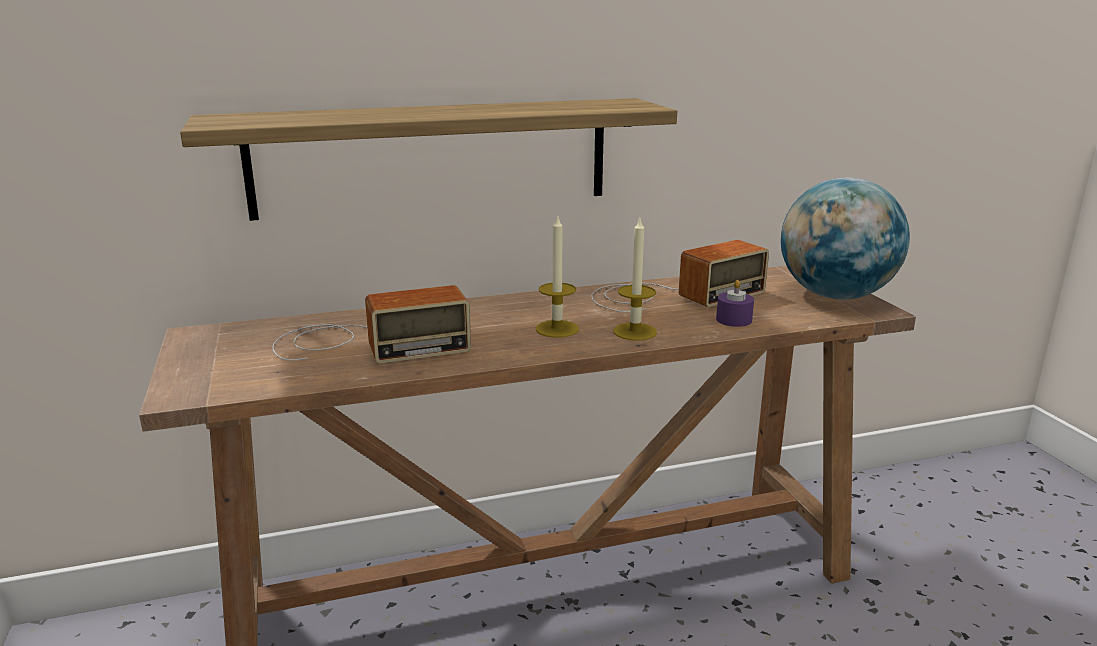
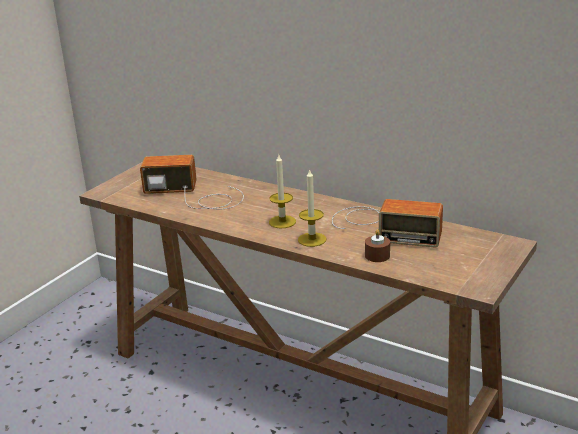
camera: 50 degrees right, 5 degrees up
(365, 344) = (195, 195): radio -> radio turned 150 degrees clockwise
(432, 157) = (272, 97): shelf -> none
(734, 320) = (377, 256): purple candle -> brown candle
(835, 296) = (480, 269): globe -> none

